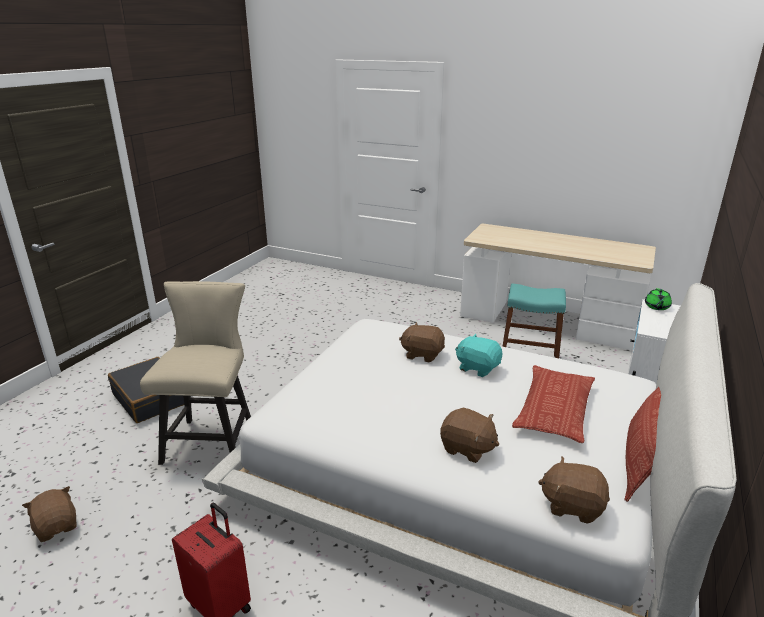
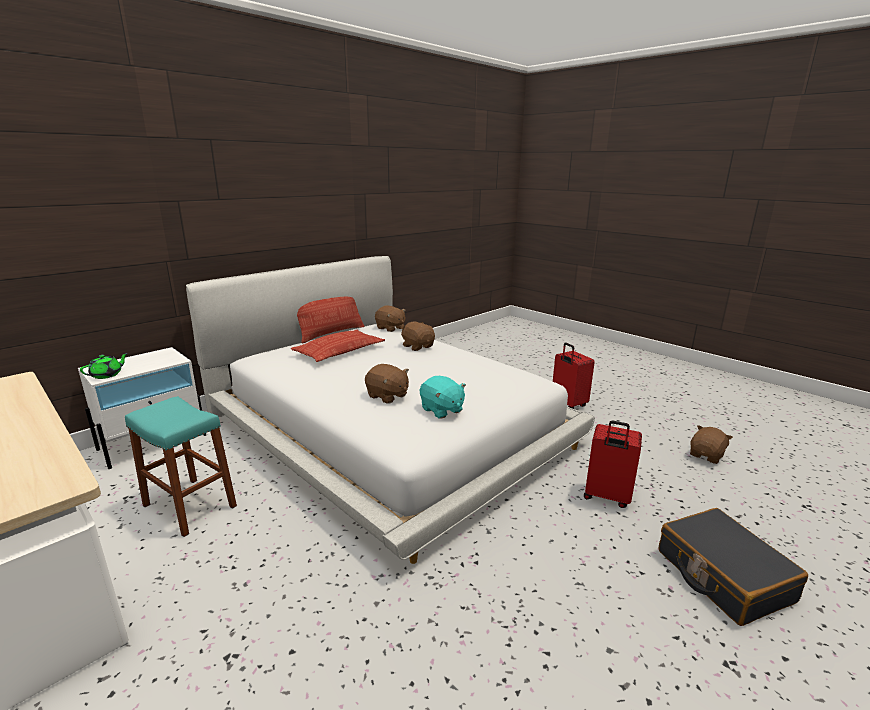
camera: 160 degrees left, 5 degrees down
(57, 526) = (706, 455): brown plush toy -> brown plush toy turned 120 degrees counterclockwise
(212, 438) = (606, 497): beige chair -> red suitcase
(477, 367) = (353, 378): turquoise plush toy -> turquoise plush toy (441, 410)

